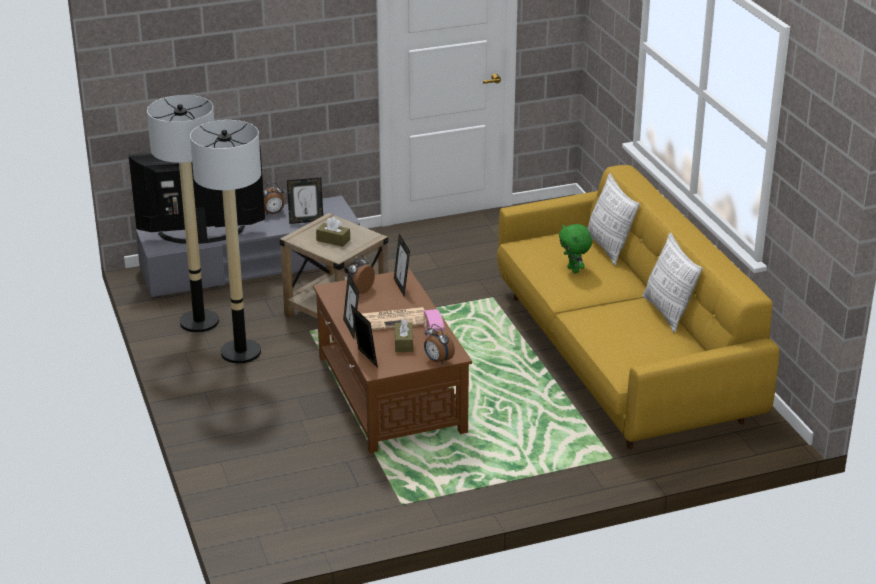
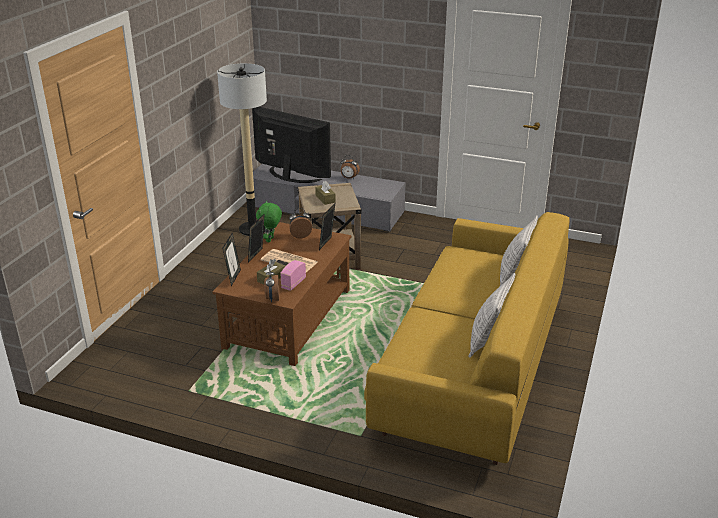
camera: 40 degrees right, 0 degrees up
(241, 352) = (247, 255): floor lamp -> none
(306, 221) = (360, 189): picture frame -> none
(574, 270) = (463, 281): green plush toy -> green plush toy (270, 240)

